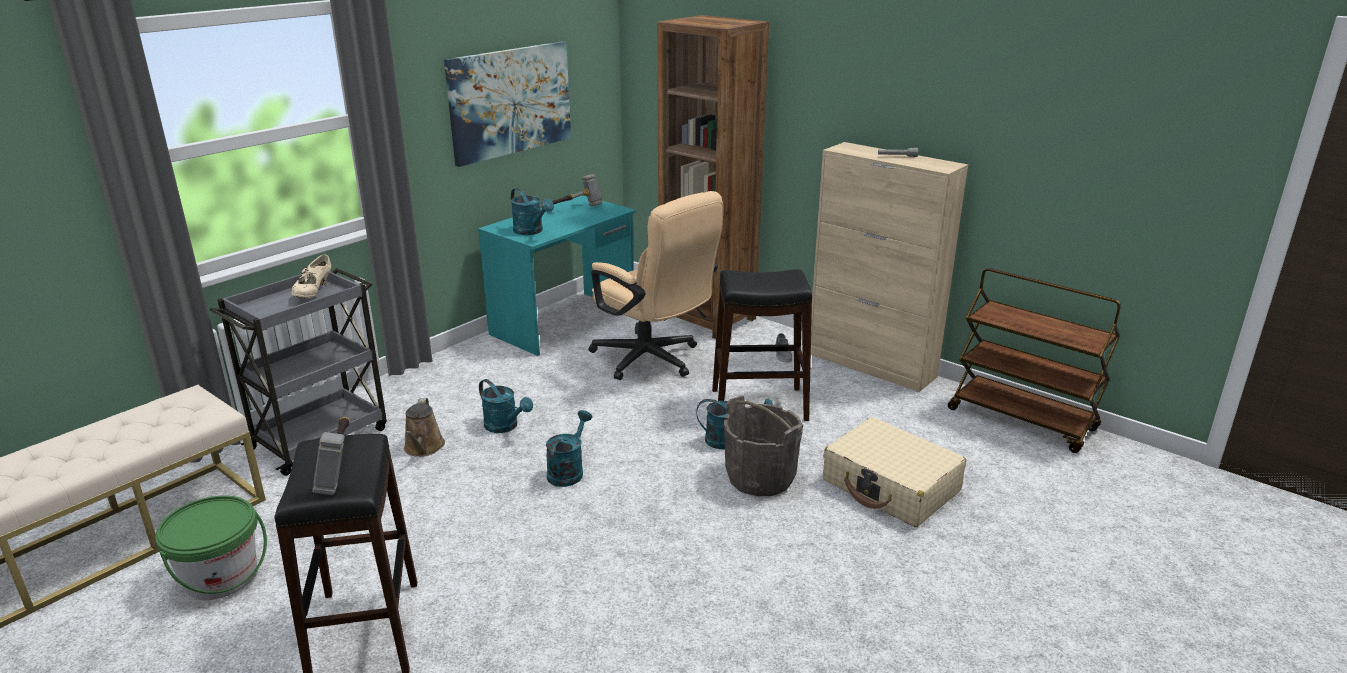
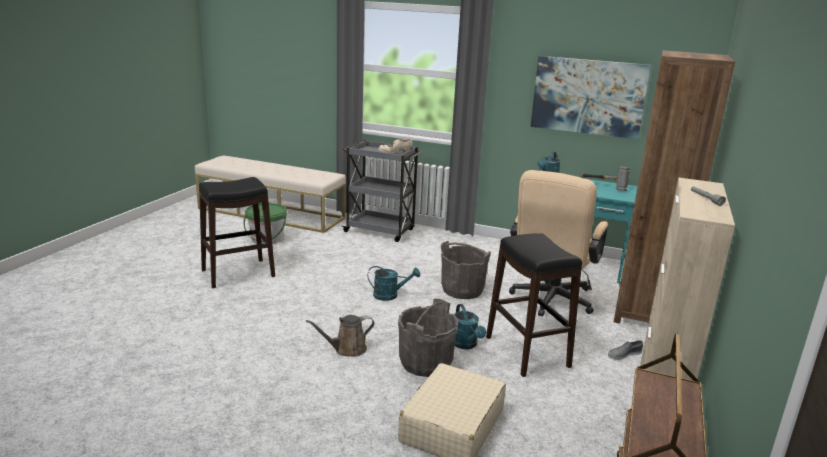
camera: 70 degrees right, 5 degrees down
(339, 465) = (233, 183): hammer -> none
(423, 448) = (387, 254): brown watering can -> brown watering can (347, 349)
(505, 426) = (424, 270): turquoise watering can -> none
(588, 410) = (462, 290): none -> grey bucket

